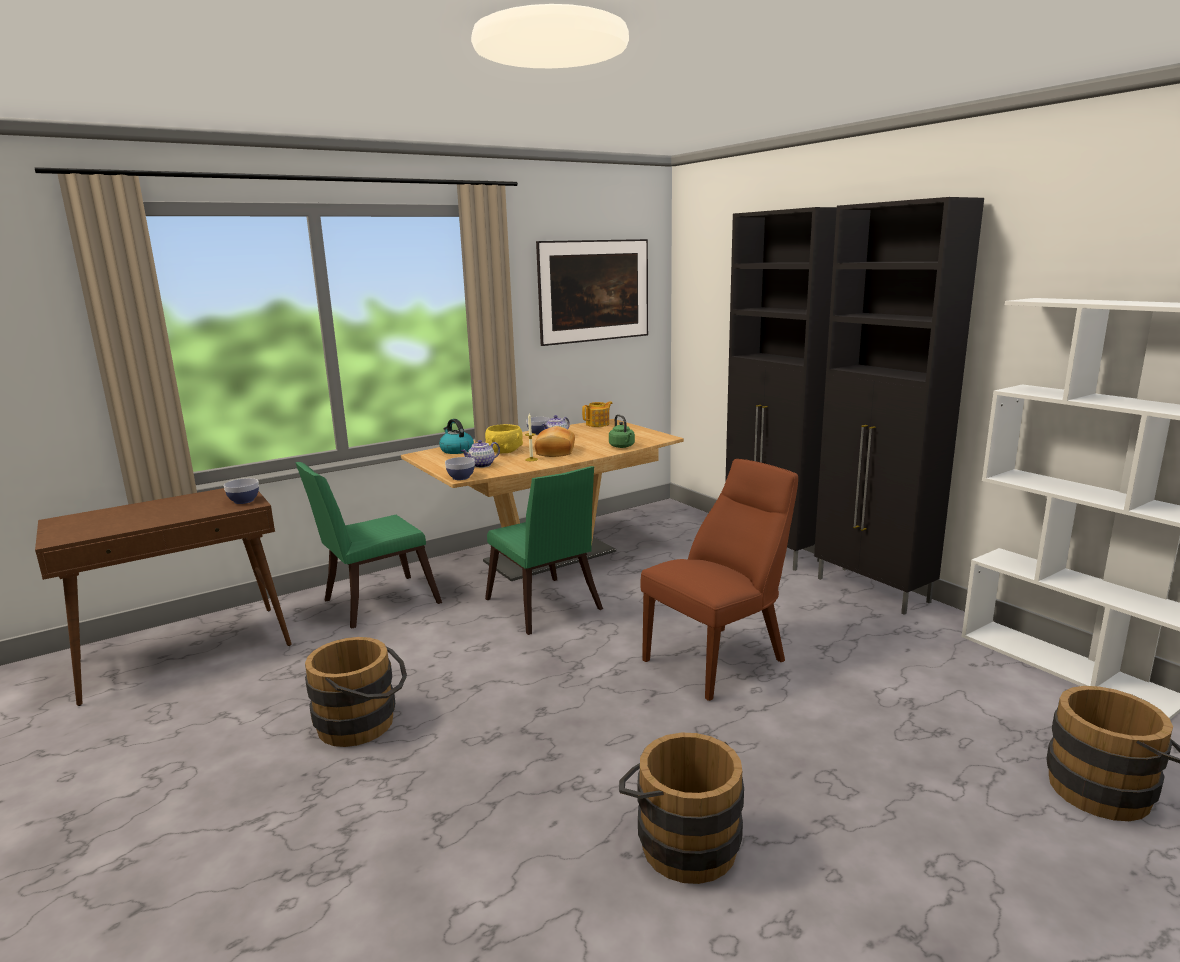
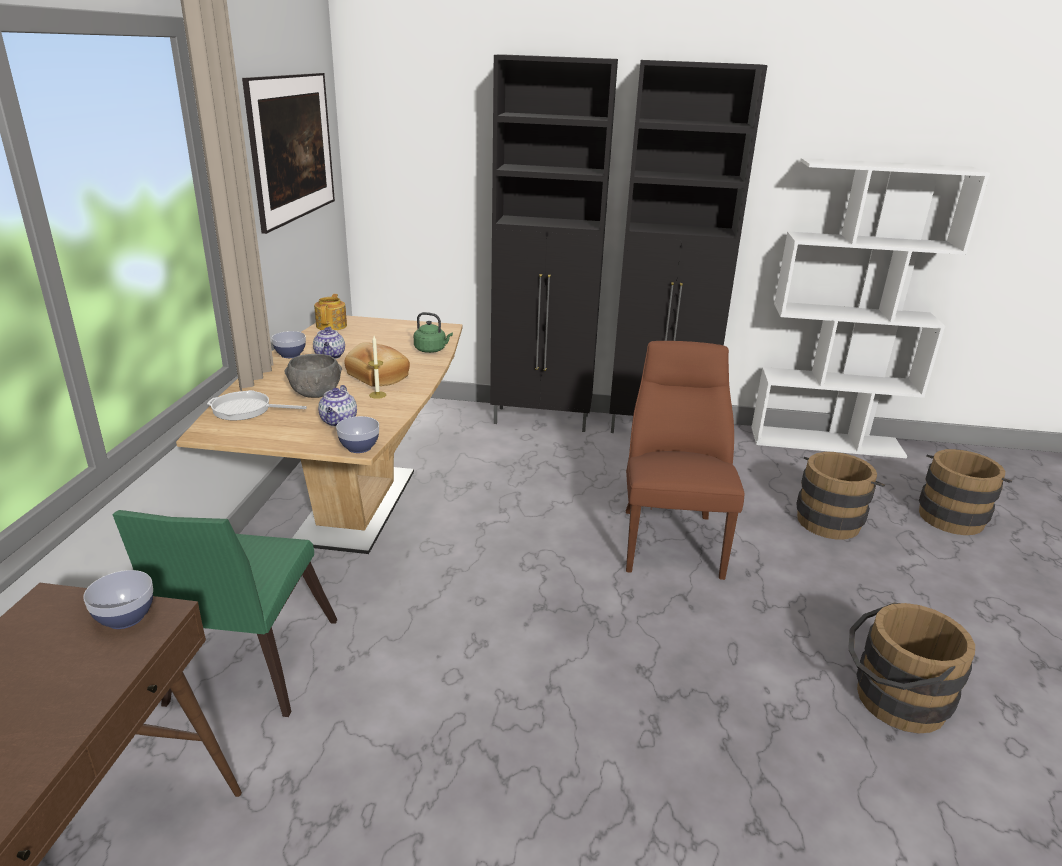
camera: 50 degrees left, 10 degrees up
(364, 723) = (525, 807): brown bucket -> brown bucket (830, 519)
(456, 450) = (246, 410): kettle -> frying pan
(504, 451) = (315, 393): yellow bowl -> grey bowl
(545, 608) = (458, 567): green chair -> none

